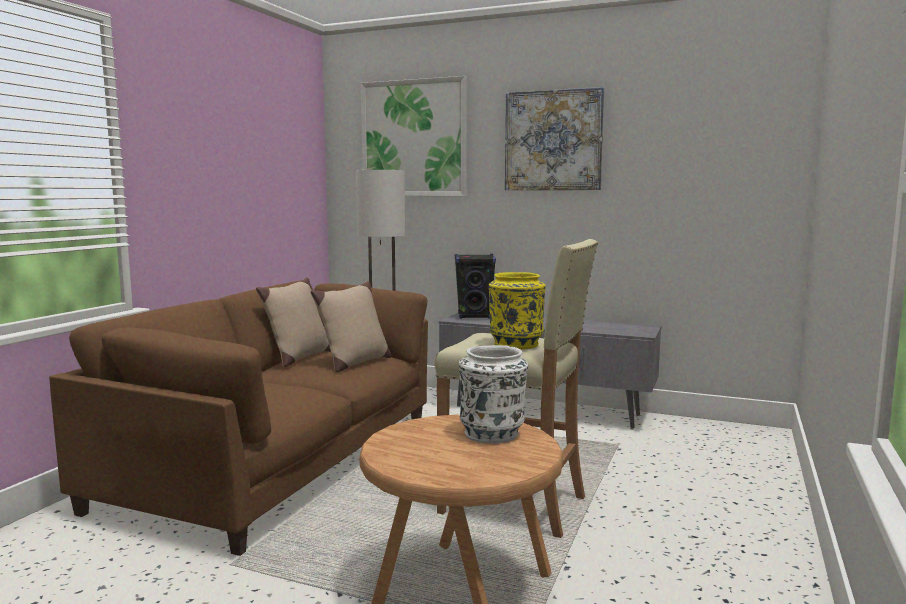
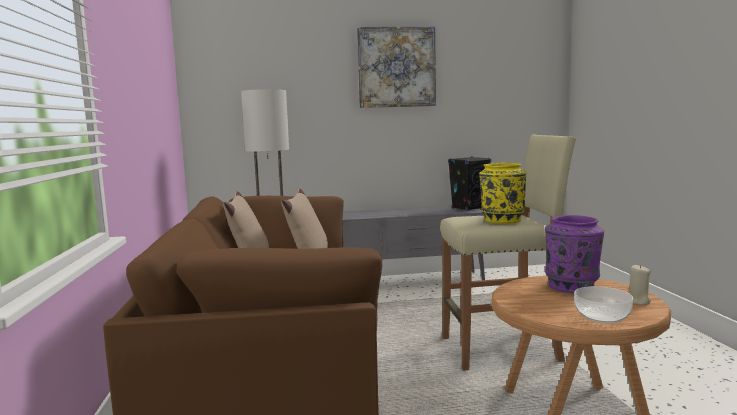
camera: 30 degrees left, 0 degrees up
(414, 138) = (272, 64): picture -> none
(432, 467) = (601, 316): none -> bowl
(474, 316) = (347, 214): black speaker -> black speaker (469, 208)
(493, 434) = (572, 286): white vase -> purple vase
(513, 464) = (637, 301): none -> beige candle

